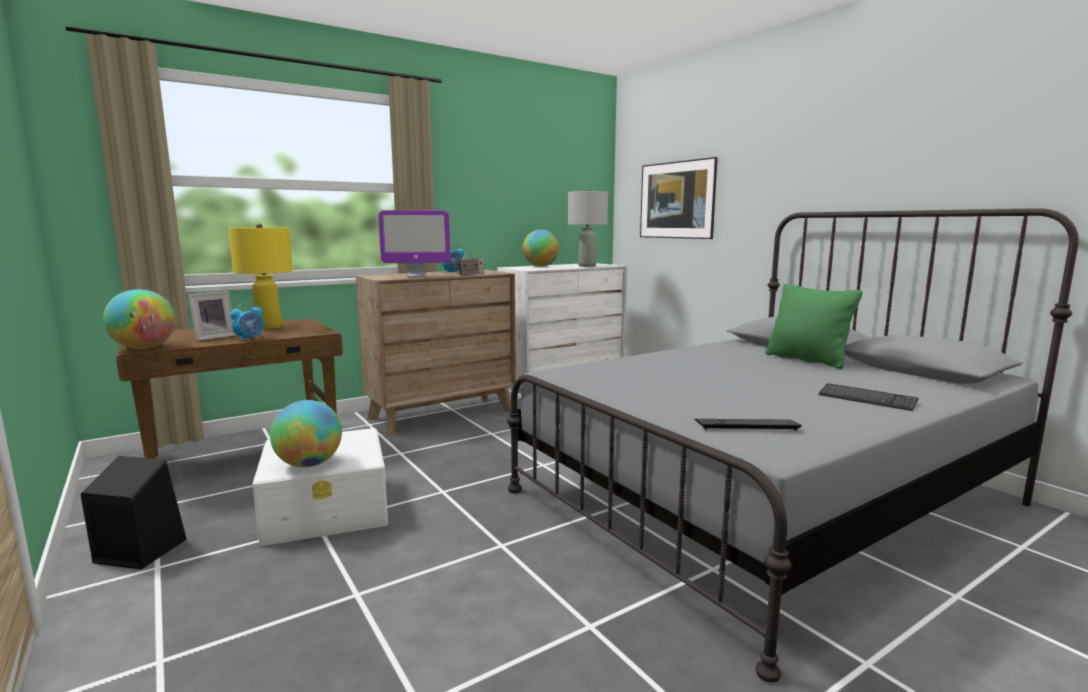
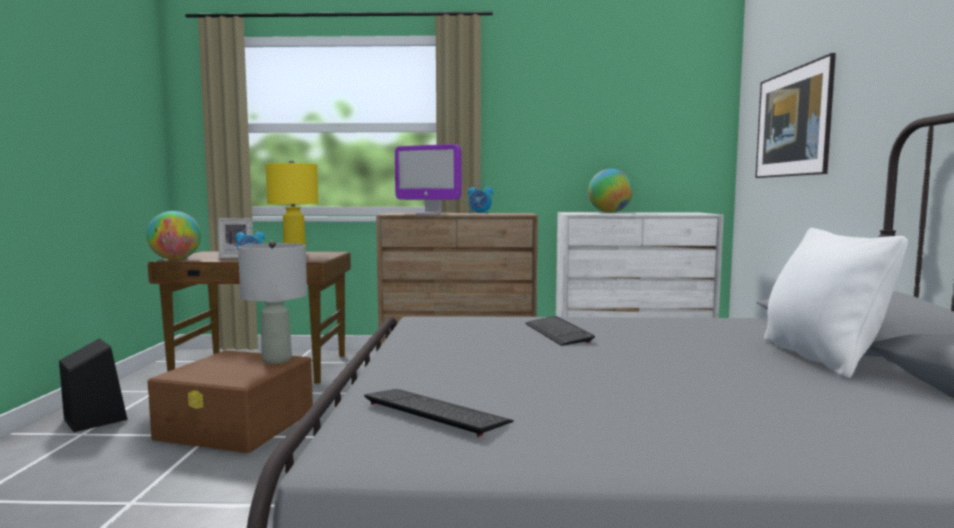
camera: 35 degrees right, 5 degrees down
(309, 464) = (204, 374): globe -> none
(327, 508) = (238, 424): white storage box -> brown storage box
(470, 274) = (489, 214): radio -> none
(586, 266) = (665, 213): grey table lamp -> grey table lamp (276, 360)
(807, 360) = (820, 357): green pillow -> white pillow
(866, 399) = (751, 427): keyboard -> keyboard (558, 332)

